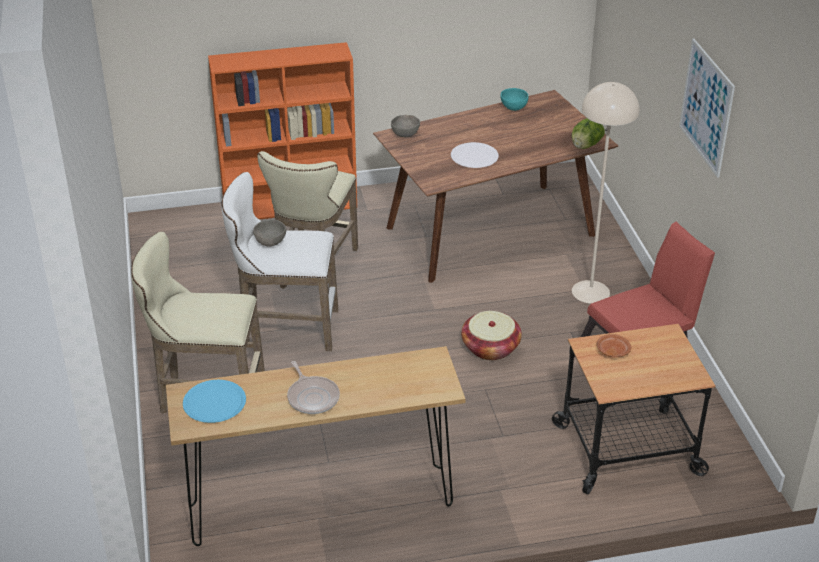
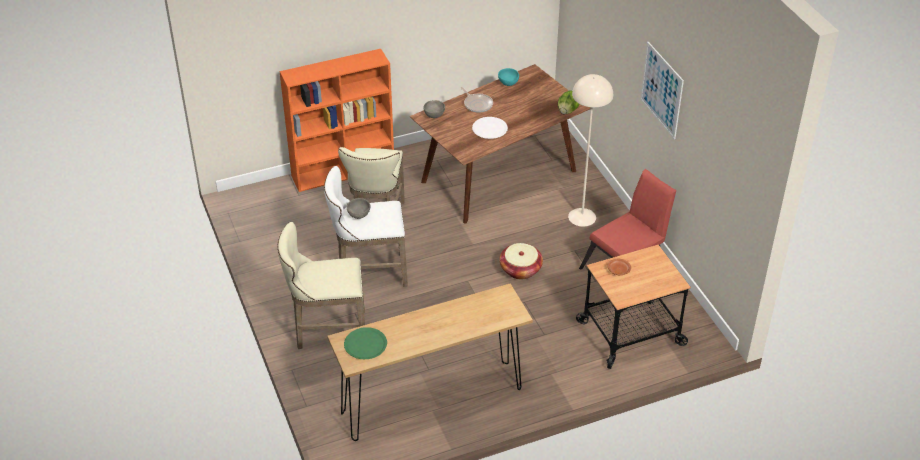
camera: 10 degrees left, 5 degrees up
(214, 402) = (365, 344): blue plate -> green plate
(312, 397) = (430, 331): frying pan -> frying pan (477, 104)

